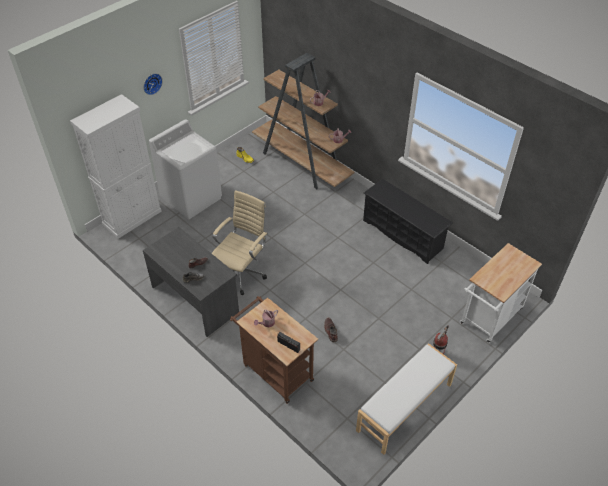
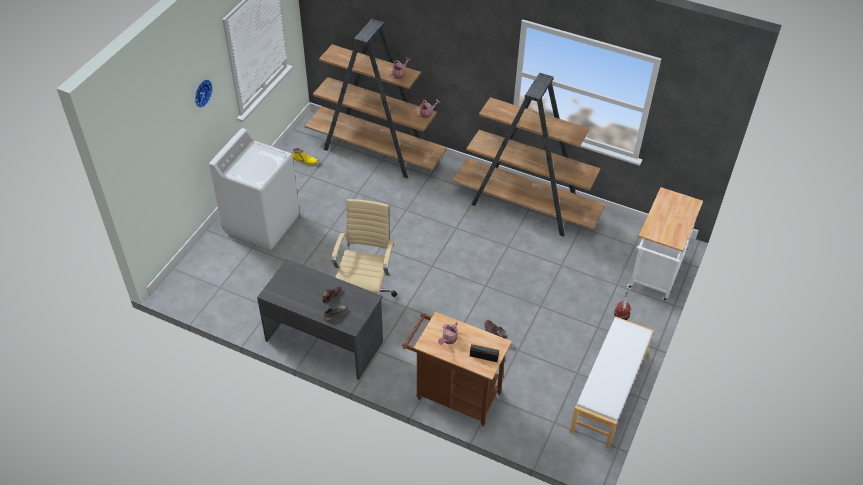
camera: 20 degrees left, 0 degrees up
(132, 218) = (199, 265): white cabinet -> none
(403, 234) = (526, 207): black shoe rack -> brown bookcase

